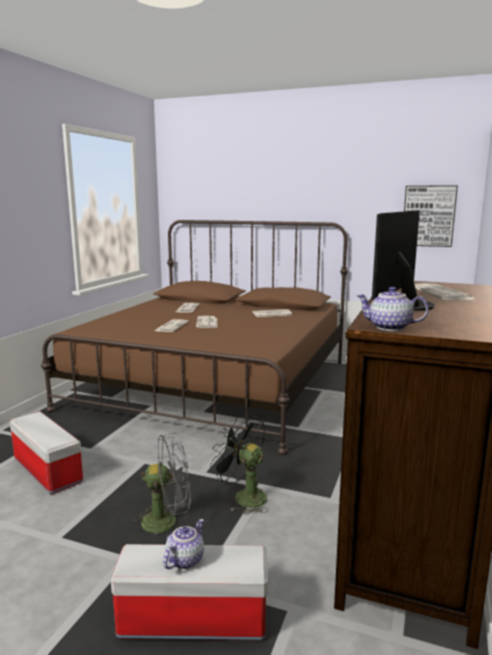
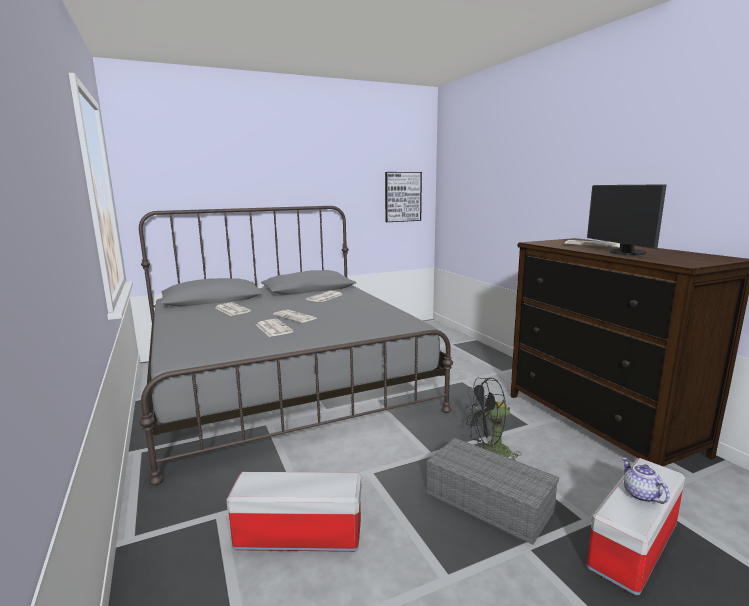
camera: 45 degrees left, 0 degrees up
(167, 521) = (486, 501): grey fan -> grey storage box
(213, 384) = (283, 383): brown bed -> grey bed
(389, 327) = (696, 263): teapot -> none

